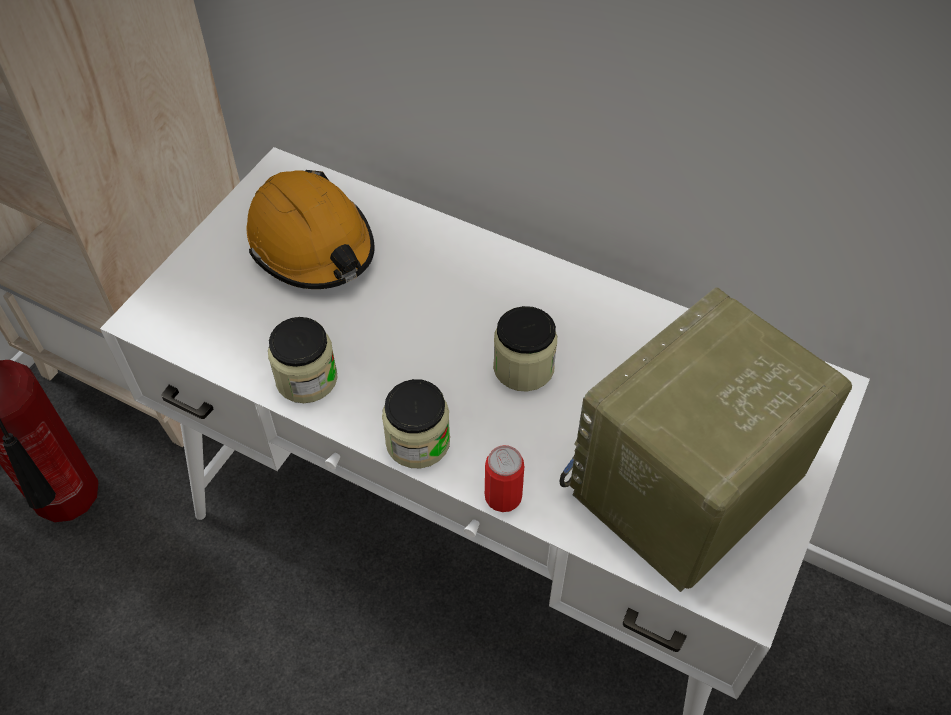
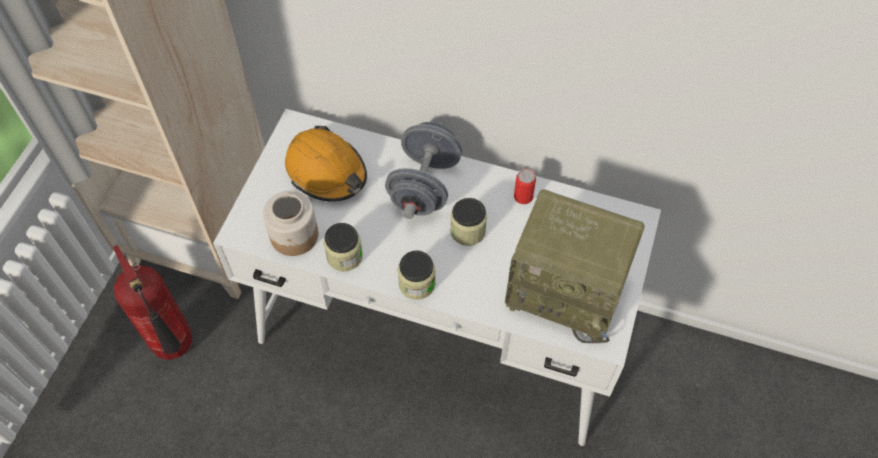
camera: 10 degrees left, 5 degrees up
(233, 335) = (294, 236): none -> jar
(465, 287) = (424, 186): none -> grey dumbbell
(503, 496) = (470, 307): can -> can (523, 196)
(684, 491) = (568, 290): radio -> radio turned 105 degrees counterclockwise

